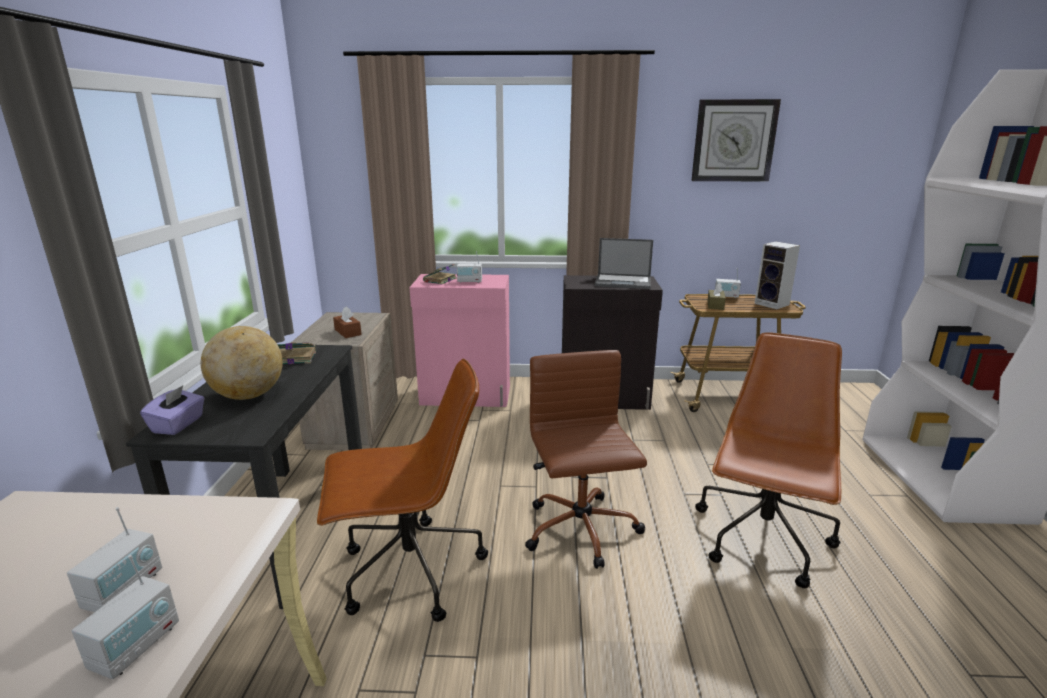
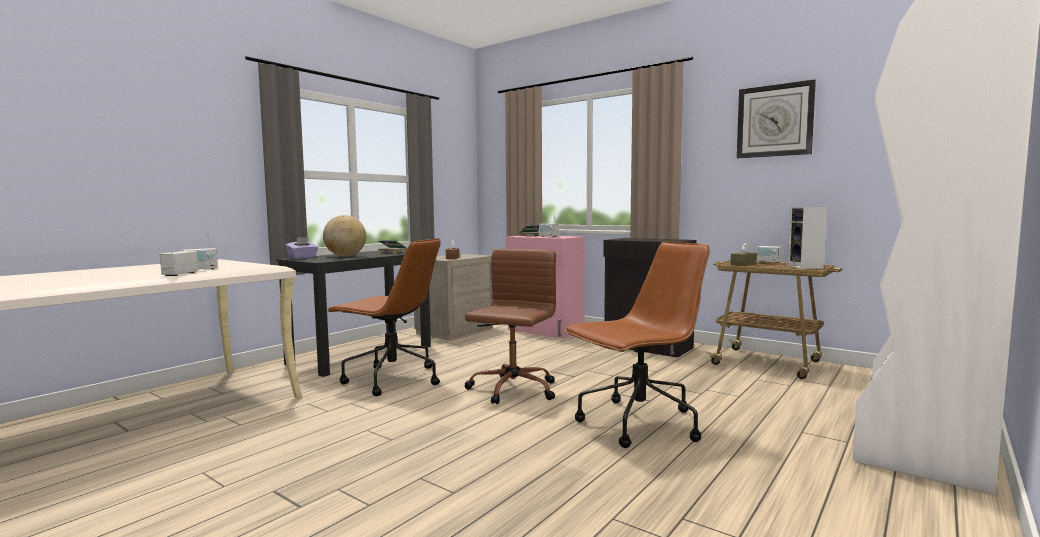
camera: 35 degrees right, 15 degrees down
(136, 646) = (179, 274): radio -> radio turned 135 degrees clockwise
(623, 282) = (659, 240): laptop -> none

